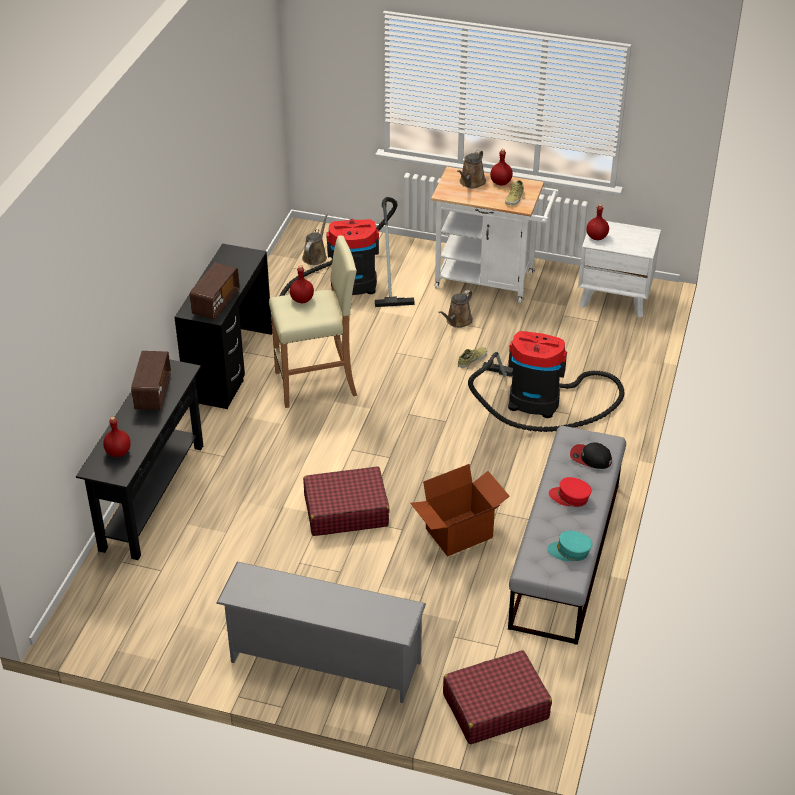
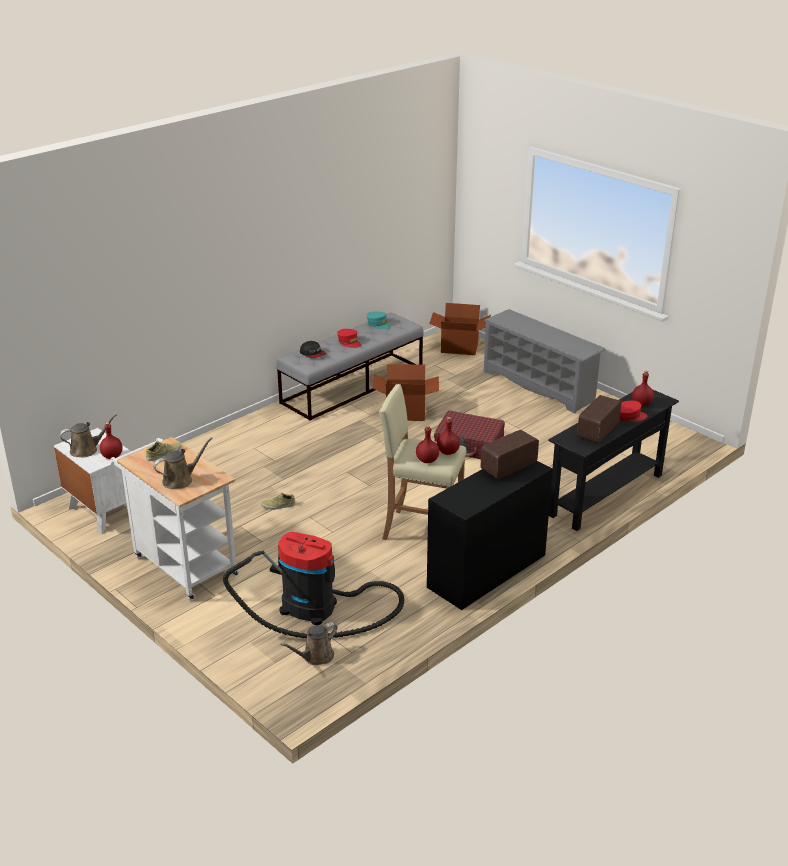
camera: 150 degrees left, 10 degrees down
(125, 427) = (630, 416): none -> red cap
(457, 321) = (253, 539): brown watering can -> brown watering can (86, 450)
(495, 706) = (459, 348): red suitcase -> cardboard box
(501, 183) = (154, 471): red bottle -> red bottle (448, 452)
(540, 402) = (265, 461): vacuum cleaner -> none

